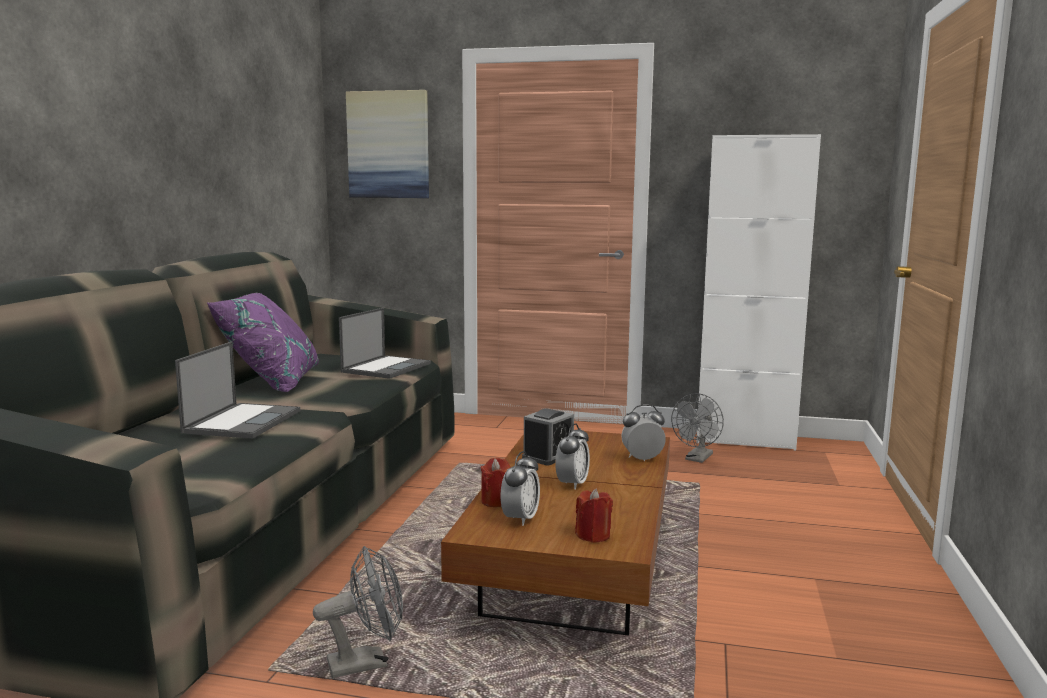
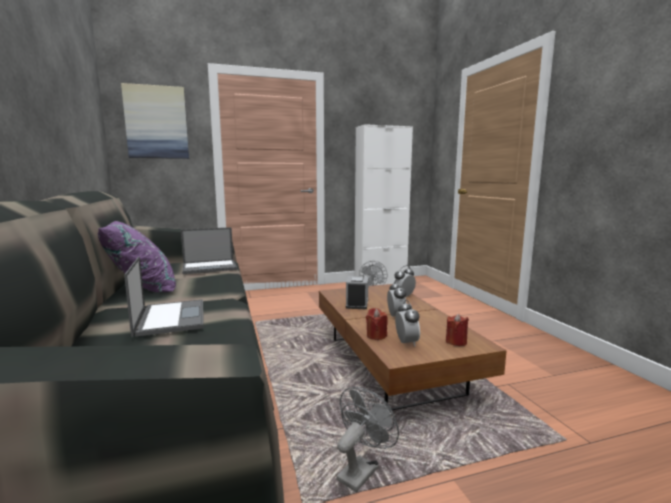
camera: 30 degrees left, 0 degrees up
(387, 367) = (210, 267): laptop -> laptop turned 75 degrees clockwise

